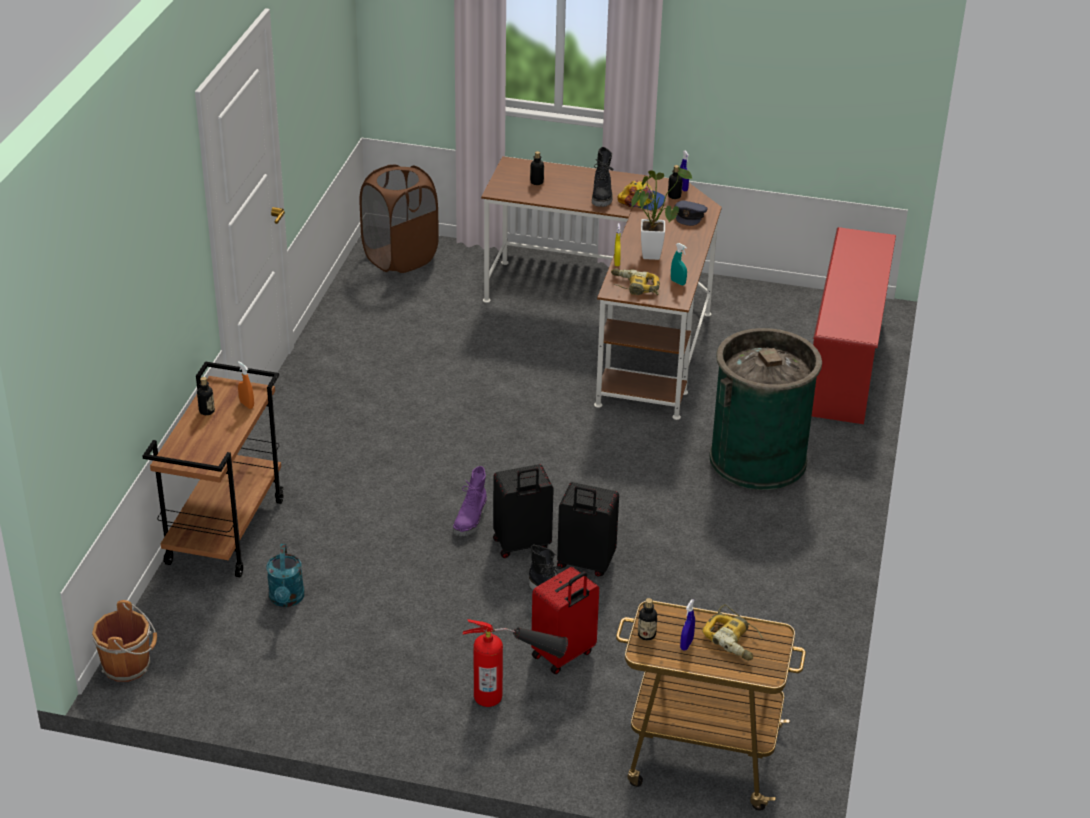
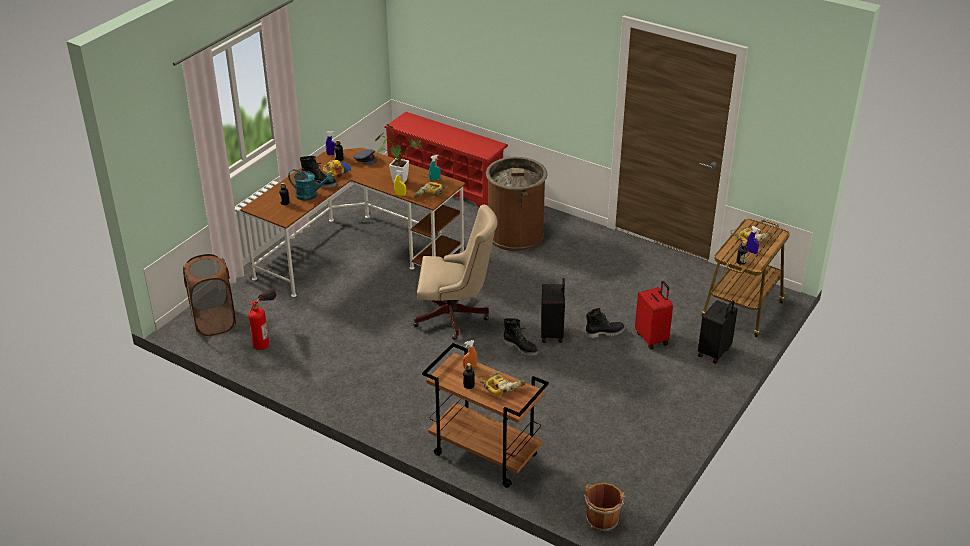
camera: 70 degrees left, 0 degrees up
(217, 438) = (502, 385): none -> power drill
(286, 600) = (564, 437): turquoise watering can -> turquoise watering can (310, 195)
(471, 520) = (521, 348): purple boot -> black boot
(512, 444) = (455, 317): none -> beige office chair
(514, 694) = (678, 362): fire extinguisher -> fire extinguisher (265, 335)
(585, 564) = (579, 314): black suitcase -> black suitcase (714, 353)
(758, 459) = (515, 234): green trash can -> brown trash can

